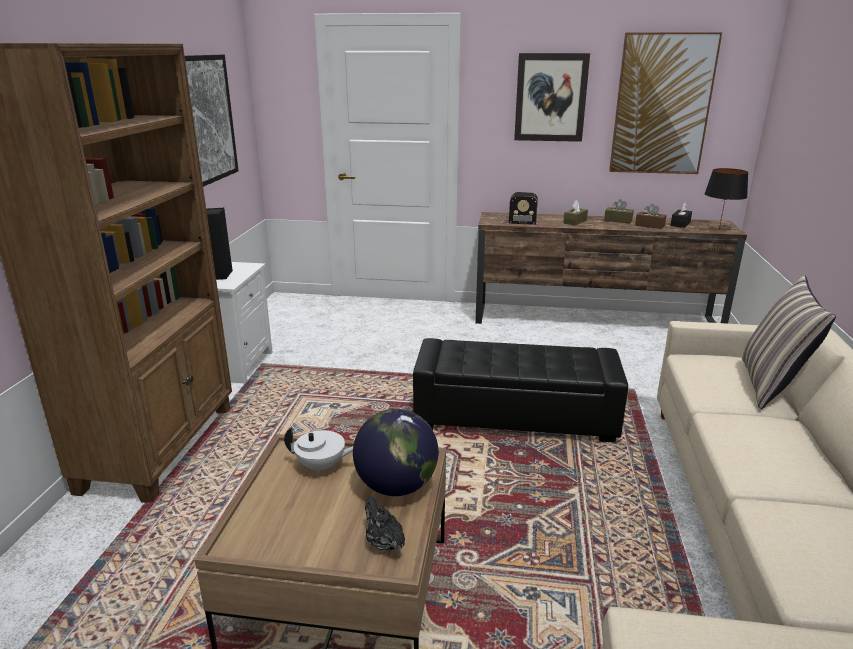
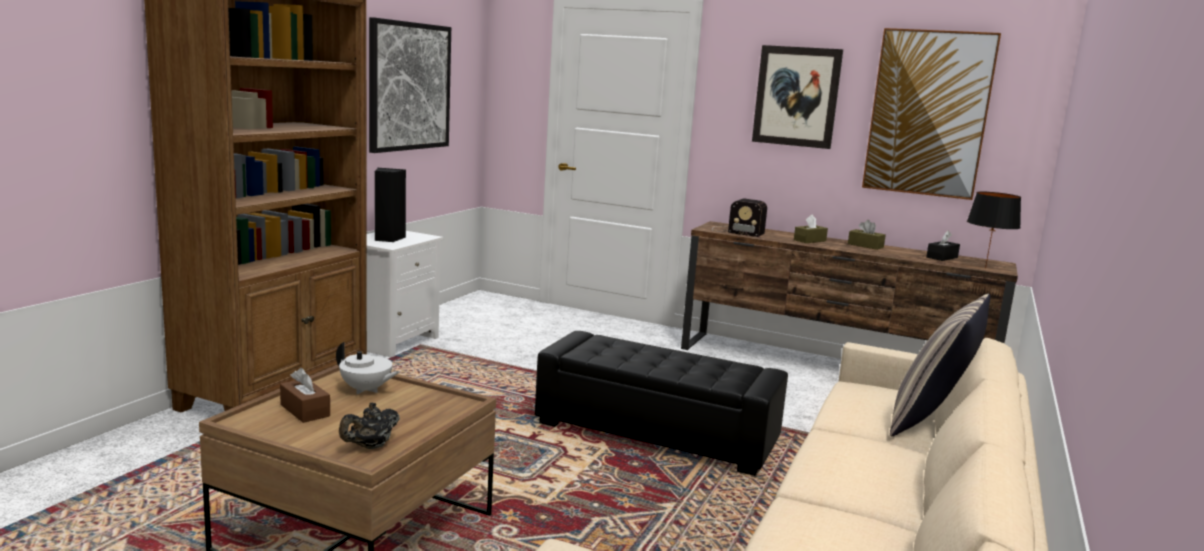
camera: 15 degrees right, 10 degrees down
(383, 543) = (370, 446): black teapot -> black teapot turned 120 degrees counterclockwise
(397, 486) = (422, 415): globe -> none
(649, 225) = (899, 254): brown tissue box -> brown tissue box (305, 410)

